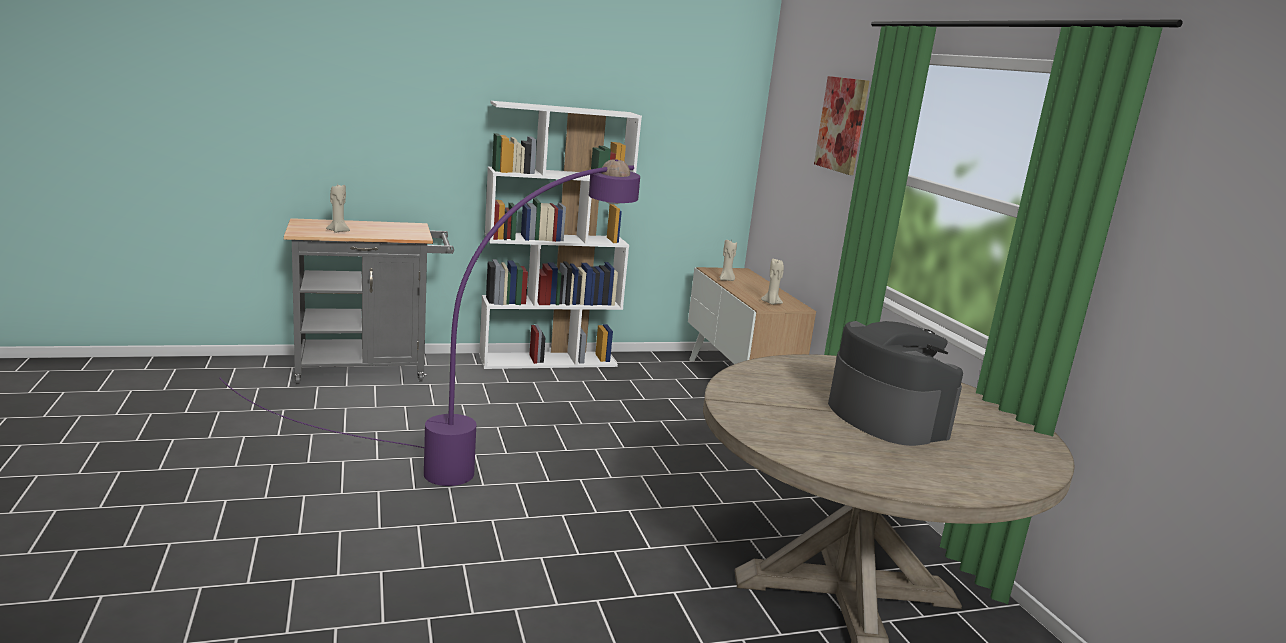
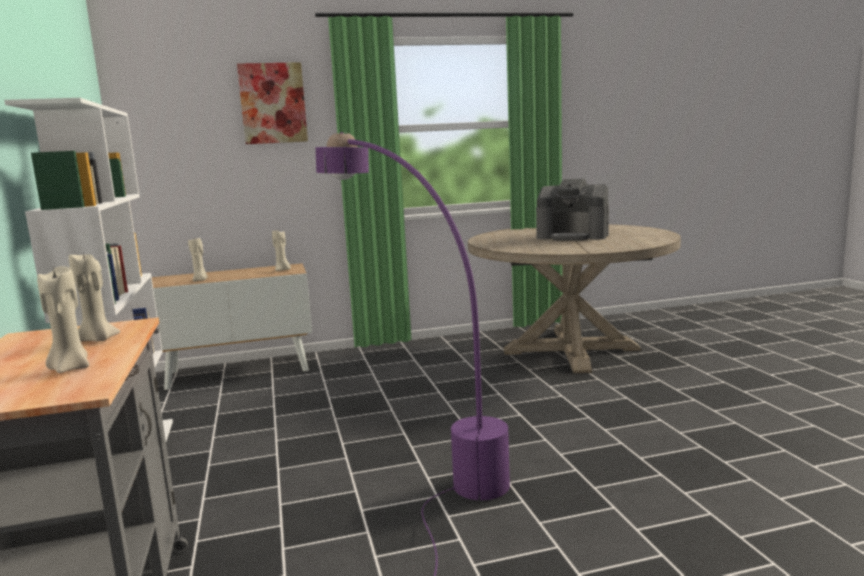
camera: 85 degrees left, 5 degrees down
(388, 233) = (98, 340): none -> beige candle
(885, 417) = (573, 236): coffee machine -> coffee machine turned 135 degrees counterclockwise

